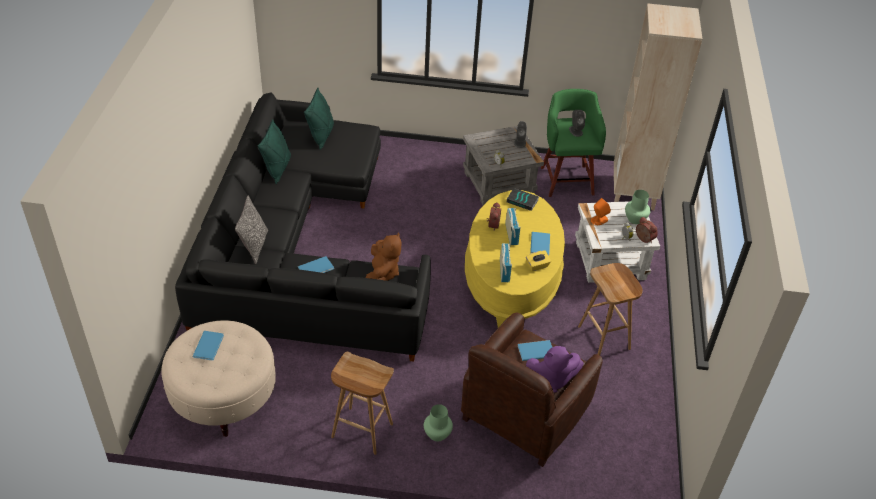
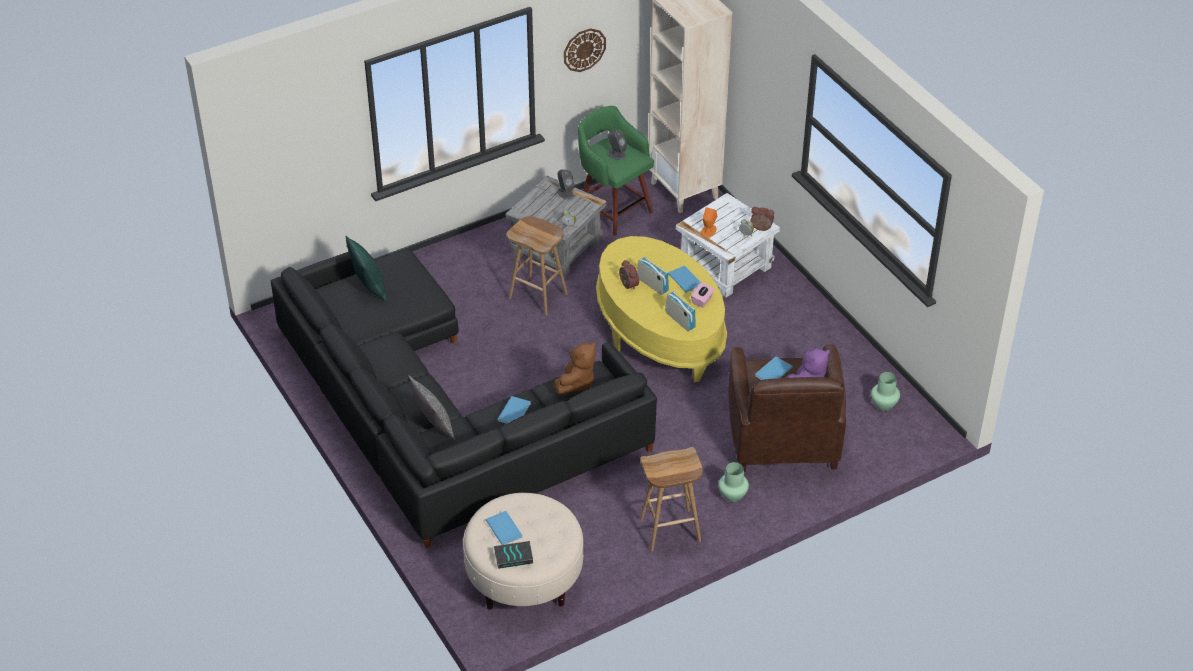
camera: 35 degrees left, 0 degrees up
(277, 169) = (365, 343): green pillow -> none
(382, 273) = (576, 383): brown plush toy -> brown plush toy turned 60 degrees clockwise
(522, 201) = (630, 248): book -> book (514, 556)
(537, 266) = (702, 300): yellow tissue box -> pink tissue box
(582, 31) = (584, 49): none -> wall clock
(605, 338) = (785, 338): brown stool -> brown stool (539, 295)
(635, 219) = (737, 213): green vase -> green vase (884, 404)

